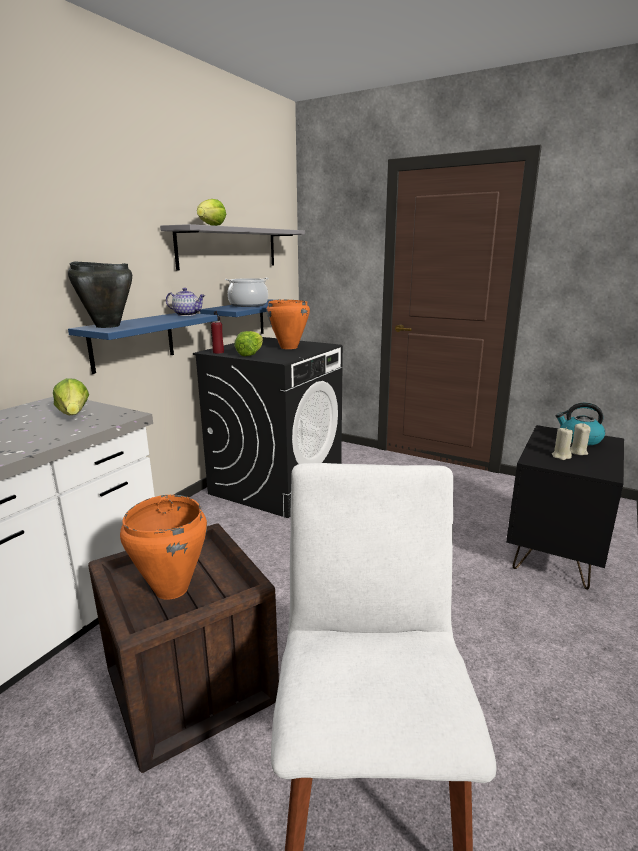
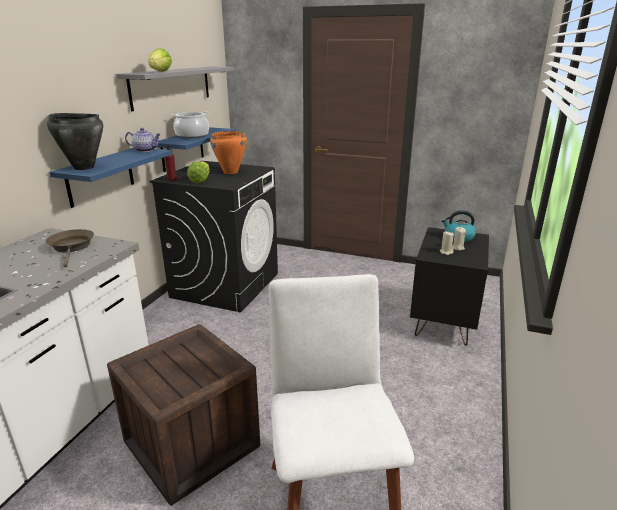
camera: 10 degrees left, 5 degrees up
(74, 415) = (72, 247): lettuce -> brown frying pan
(171, 589) = (178, 376): orange cooking pot -> none

